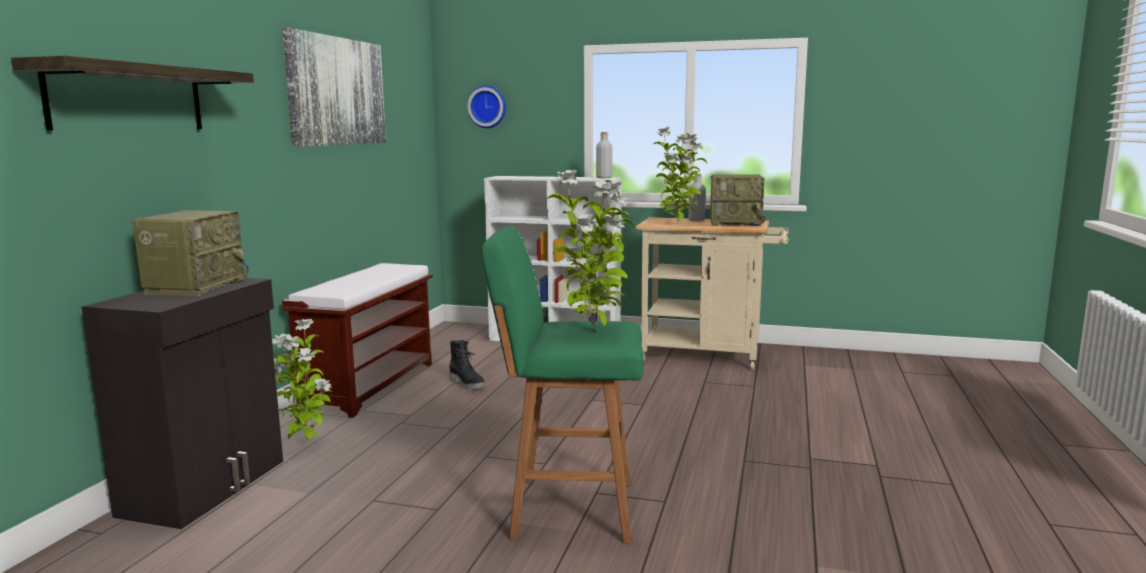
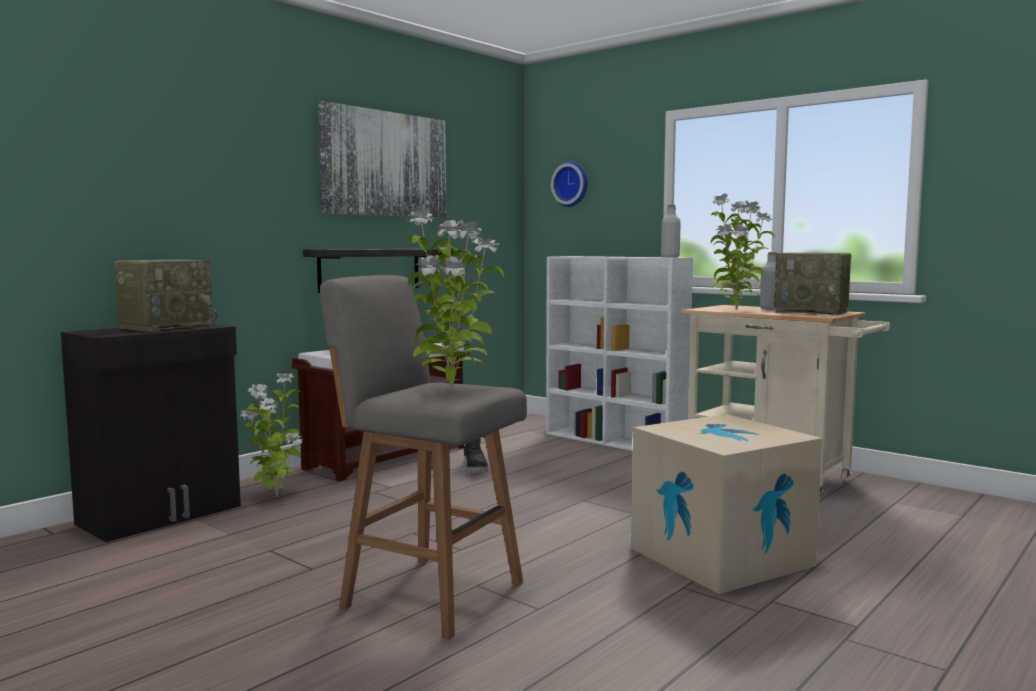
camera: 25 degrees right, 5 degrees down
(128, 98) = (133, 158): shelf -> shelf (370, 269)
(567, 508) = (428, 593): green stool -> grey stool
(742, 430) = (720, 556): none -> cardboard box

